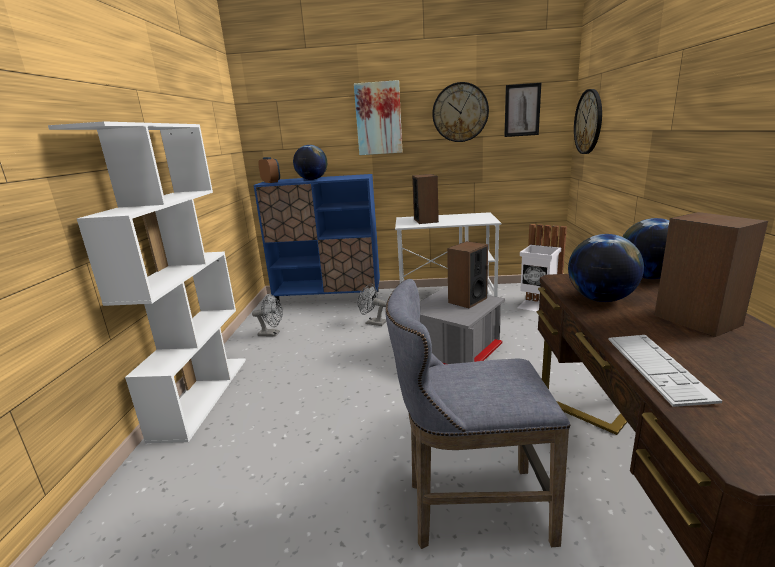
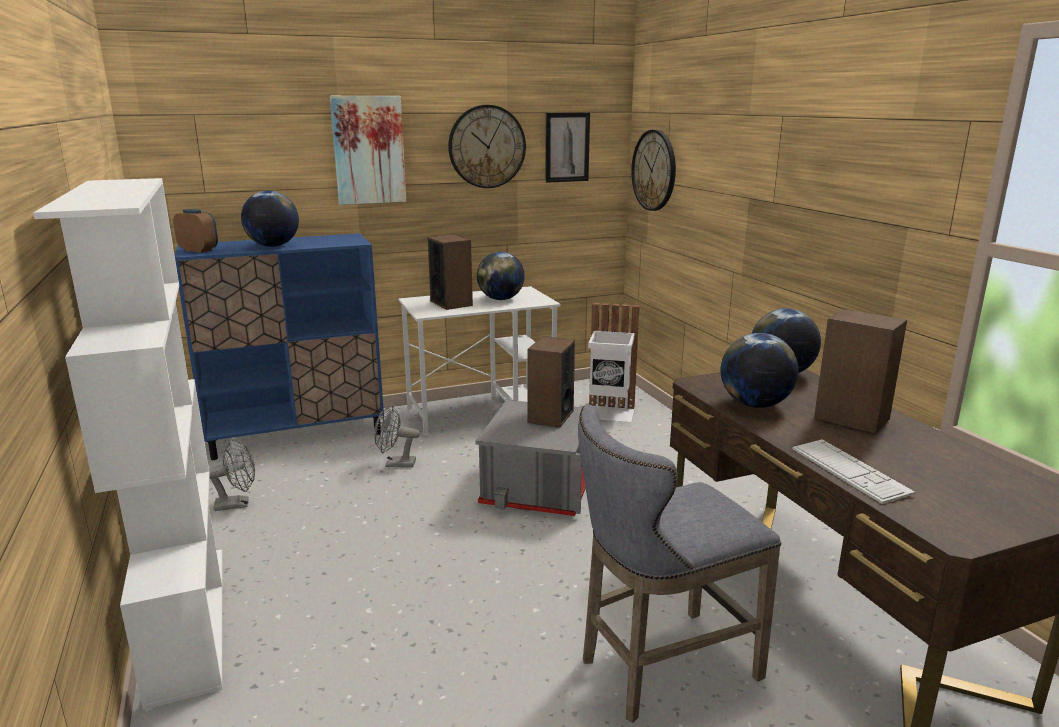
camera: 25 degrees left, 0 degrees up
(461, 219) = (500, 299): none -> globe

